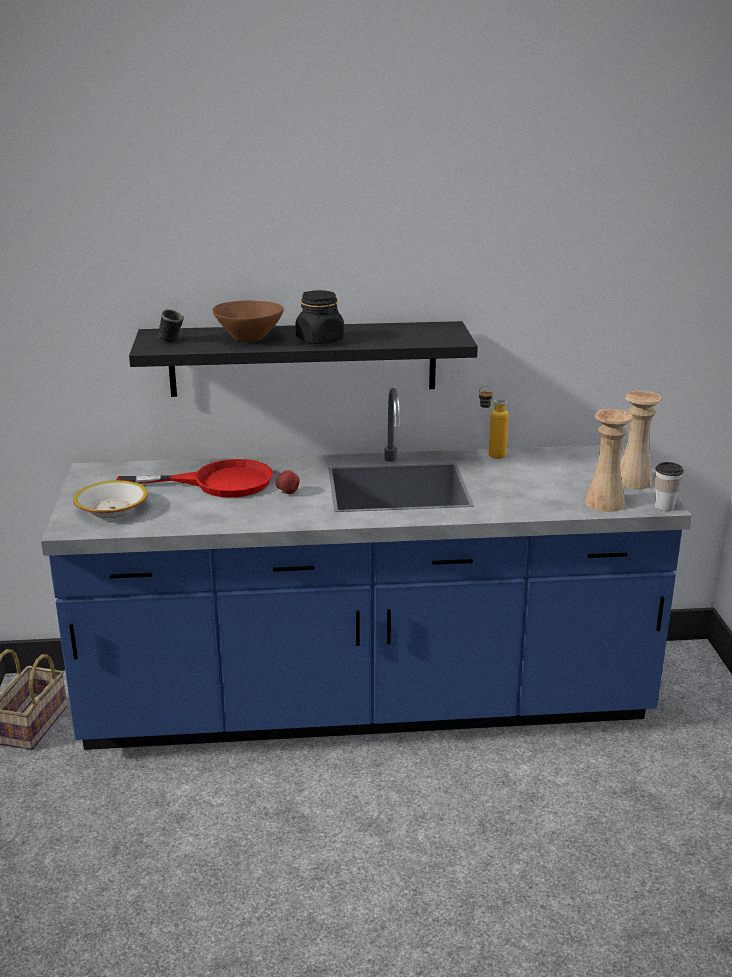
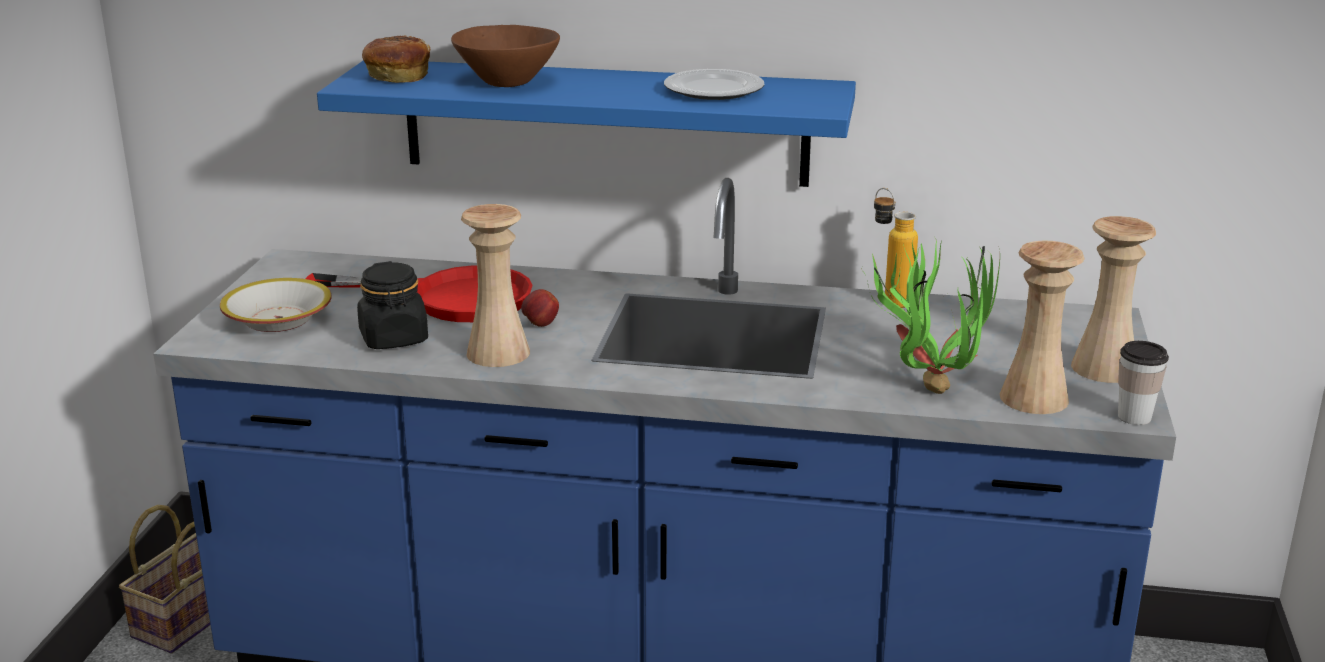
camera: 15 degrees right, 0 degrees up
(173, 340) = (397, 76): black mug -> bread
(272, 513) = (498, 353): none -> beige vase
(303, 359) = (604, 122): black shelf -> blue shelf
(320, 340) = (609, 92): black jar -> black jar (394, 338)
(384, 333) = (715, 90): none -> plate
(541, 501) = (927, 383): none -> potted plant

